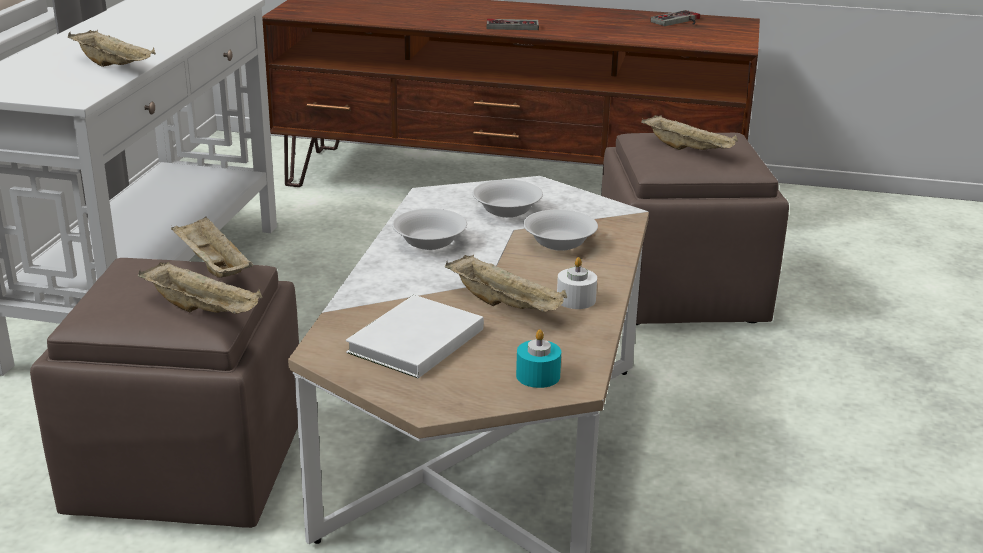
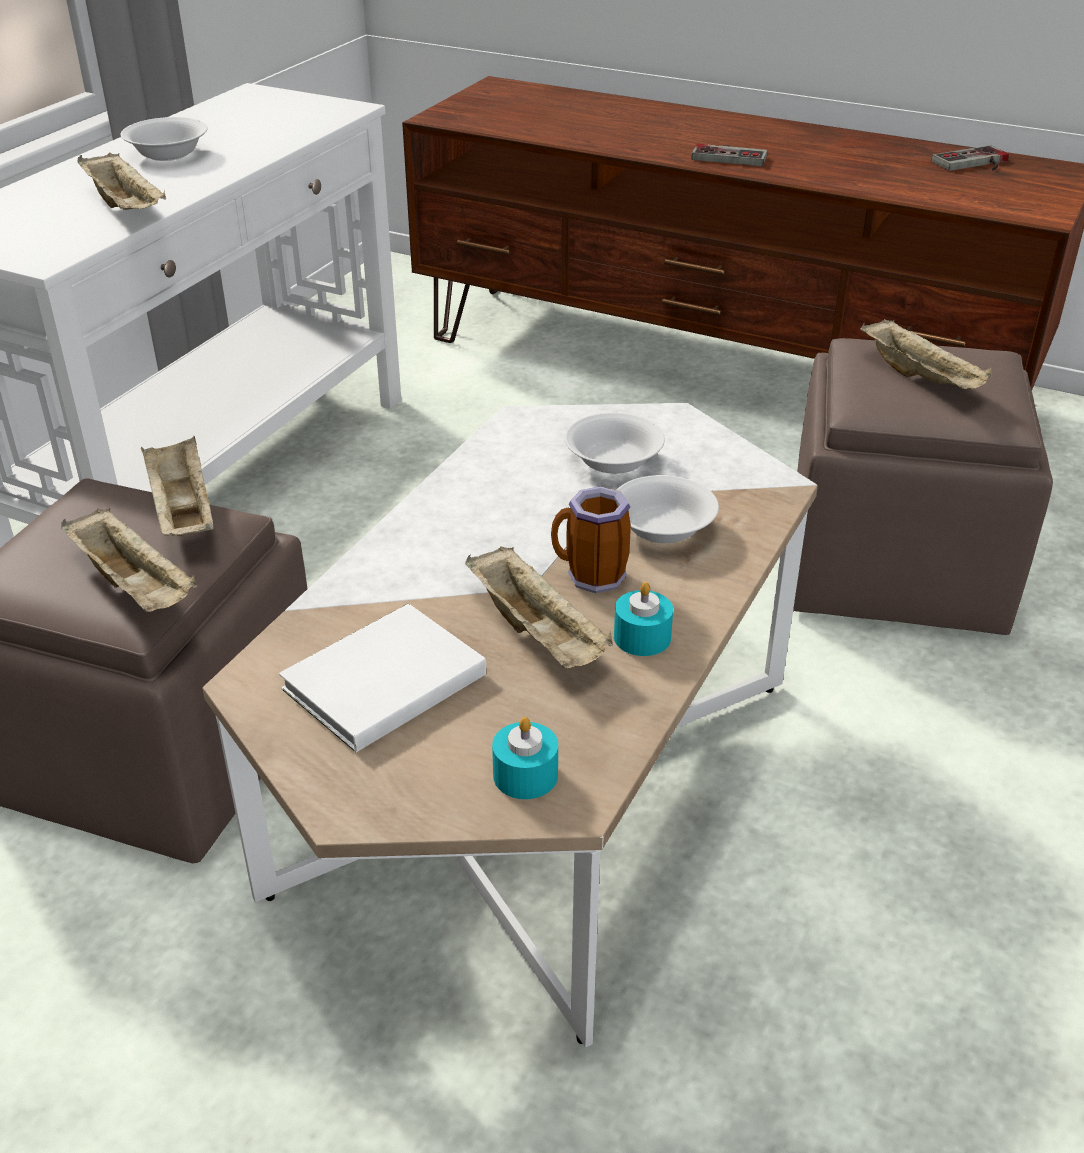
camera: 15 degrees right, 10 degrees up
(430, 242) = (484, 505): white bowl -> white bowl (169, 154)
(525, 273) = (590, 578): none -> mug
(576, 299) = (642, 637): white candle -> turquoise candle

